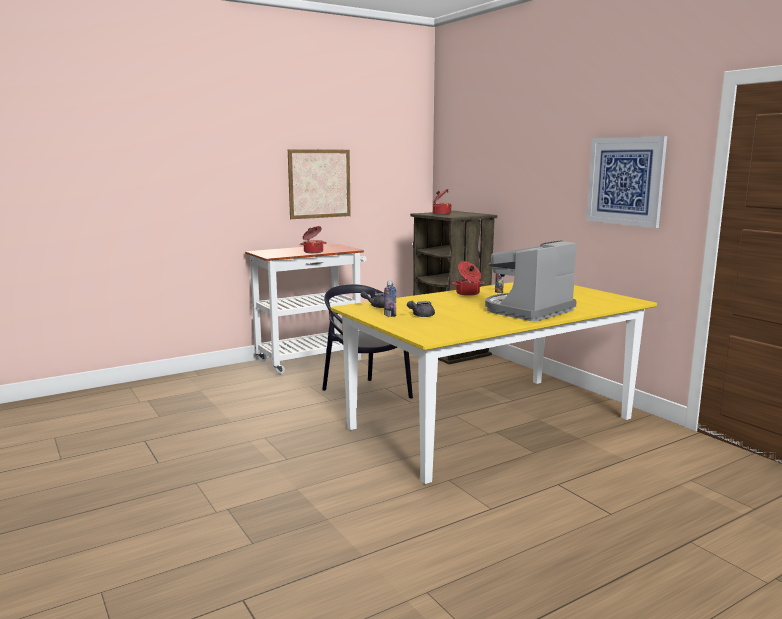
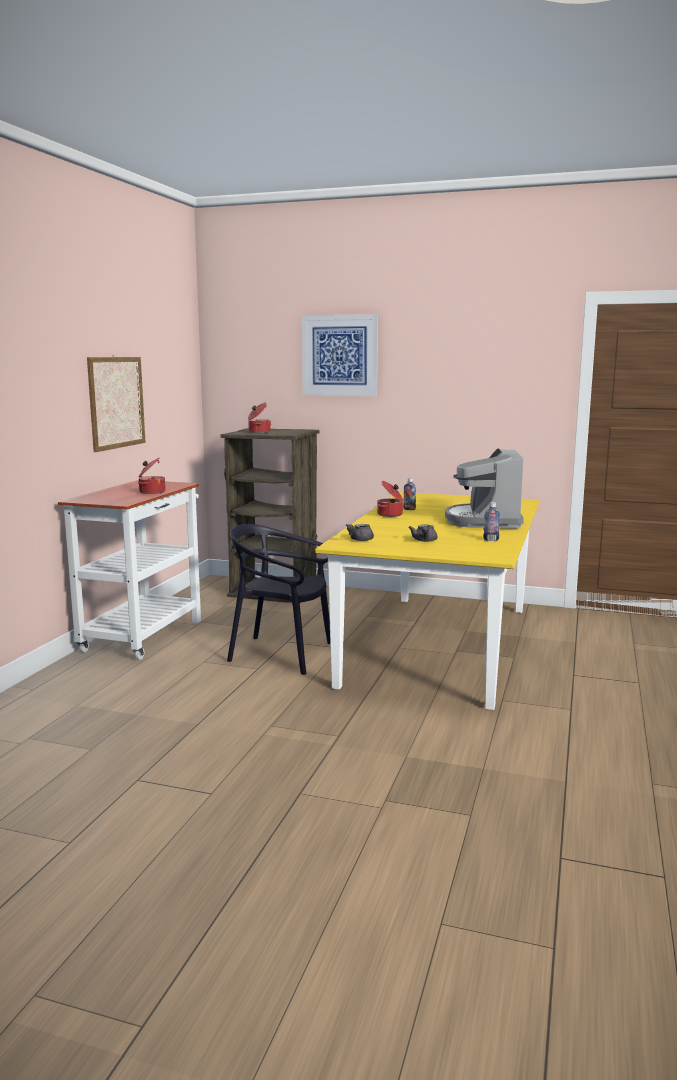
camera: 40 degrees left, 0 degrees up
(390, 315) = (399, 545): bottle -> bottle (491, 540)
(625, 181) = (486, 388): picture -> picture (340, 355)

